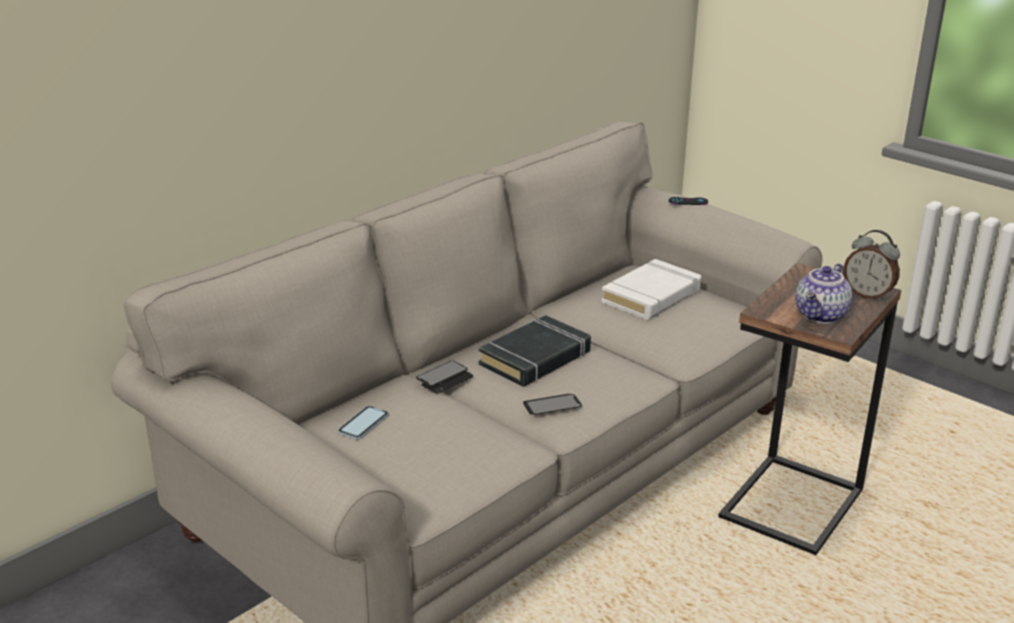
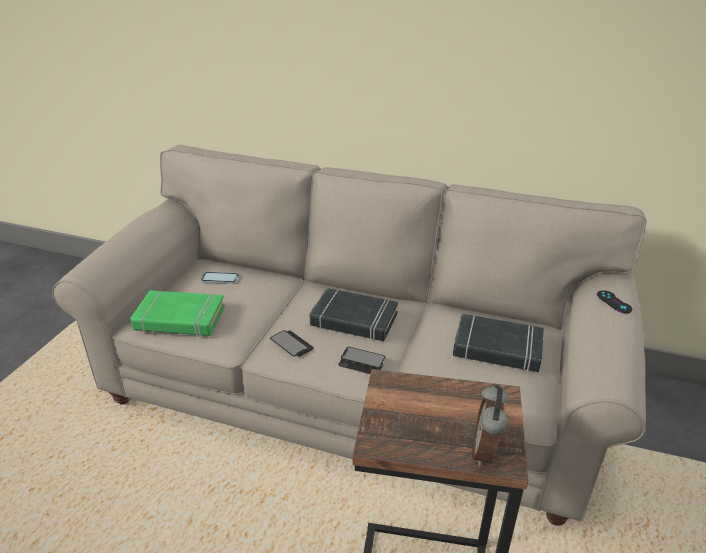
camera: 65 degrees right, 5 degrees up
(439, 471) = (179, 319): none -> green book
(444, 379) = (295, 291): phone -> phone (362, 362)
(652, 296) = (497, 348): white book -> black book
(821, 316) = (404, 423): teapot -> none

